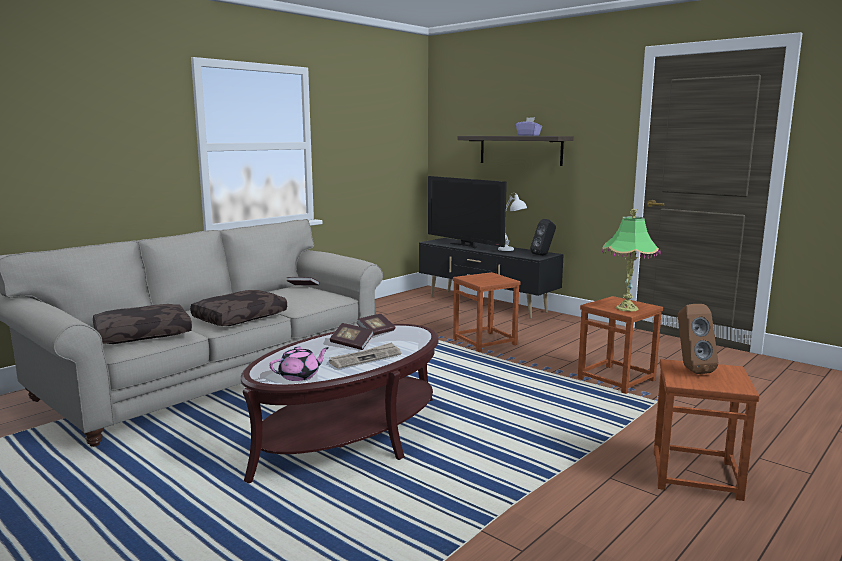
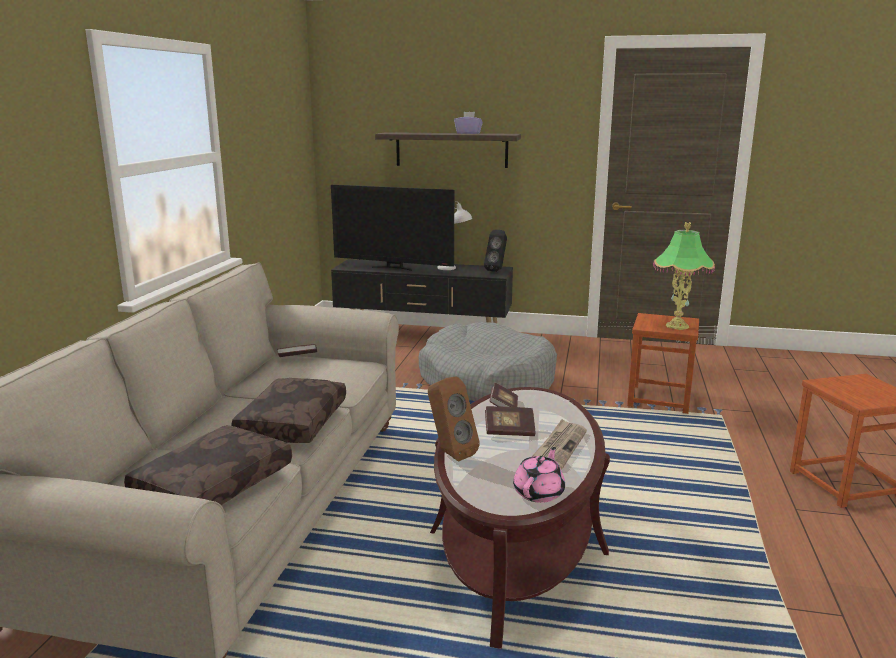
camera: 30 degrees left, 5 degrees up
(485, 341) = (487, 382): brown stool -> grey dog bed
(691, 369) = (843, 386): brown speaker -> brown speaker (449, 453)

